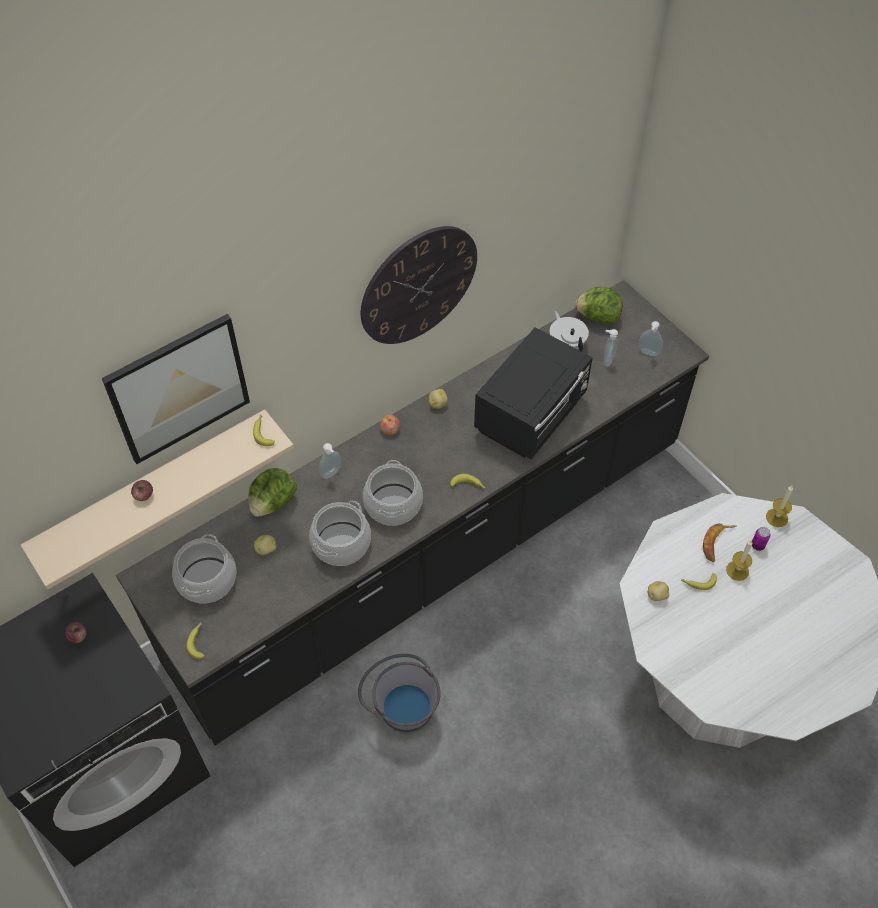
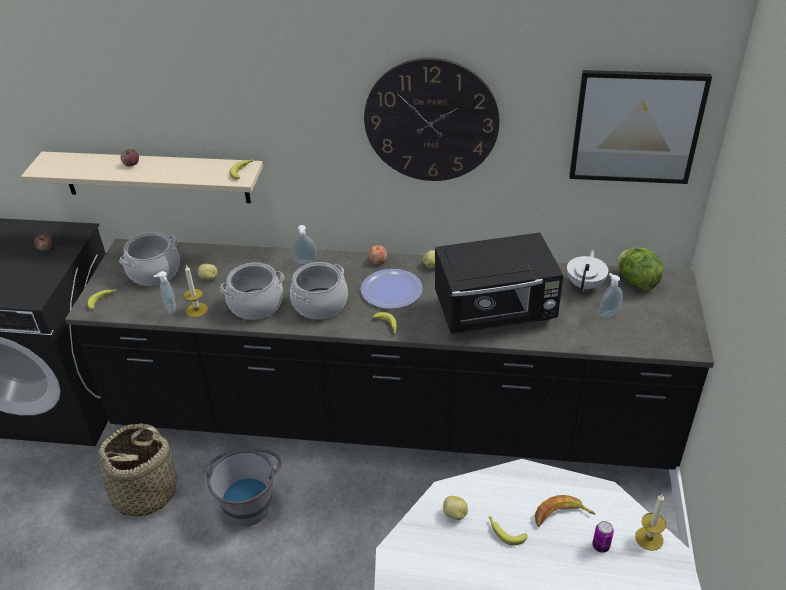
camera: 45 degrees right, 15 degrees down
(179, 388) = (180, 83): picture -> picture (636, 127)
(273, 503) = (248, 256): lettuce -> none
(307, 774) = (144, 492): none -> basket
(433, 450) = (391, 290): none -> plate
(648, 353) = (653, 329): soap dispenser -> soap dispenser (170, 309)
(737, 570) = (555, 551): candle -> candle (197, 310)

